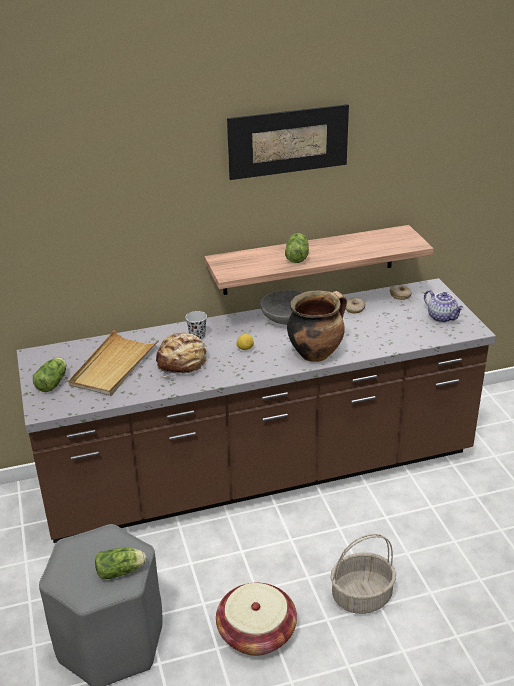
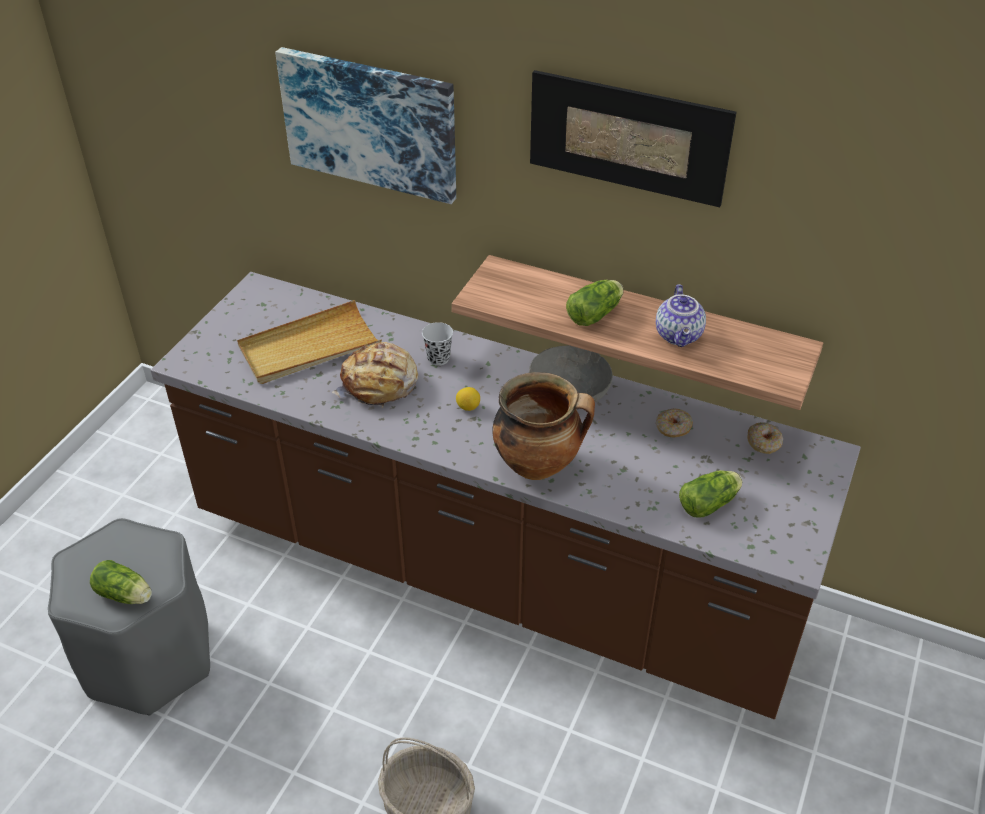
camera: 40 degrees right, 10 degrees up
(53, 382) = (232, 333): lettuce -> lettuce (710, 503)
(112, 193) = (370, 123): none -> picture
(256, 633) = (279, 759): basket -> none
(442, 317) = (778, 512): teapot -> teapot (679, 336)

